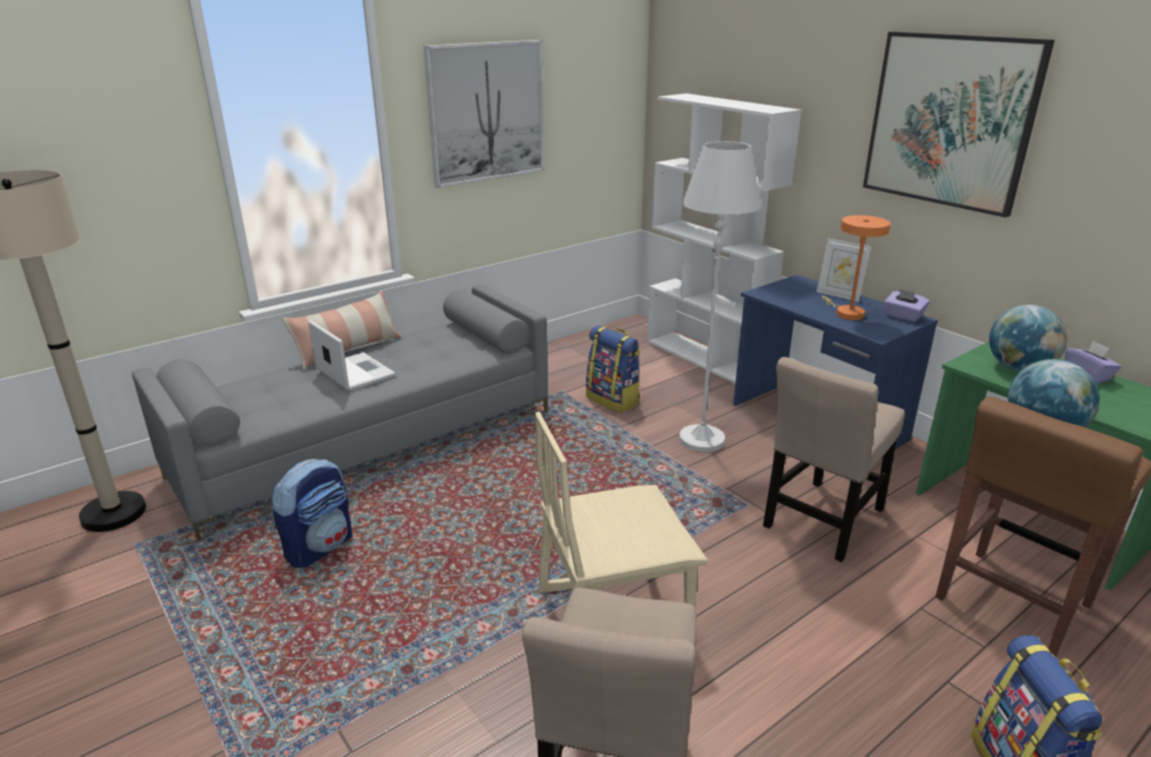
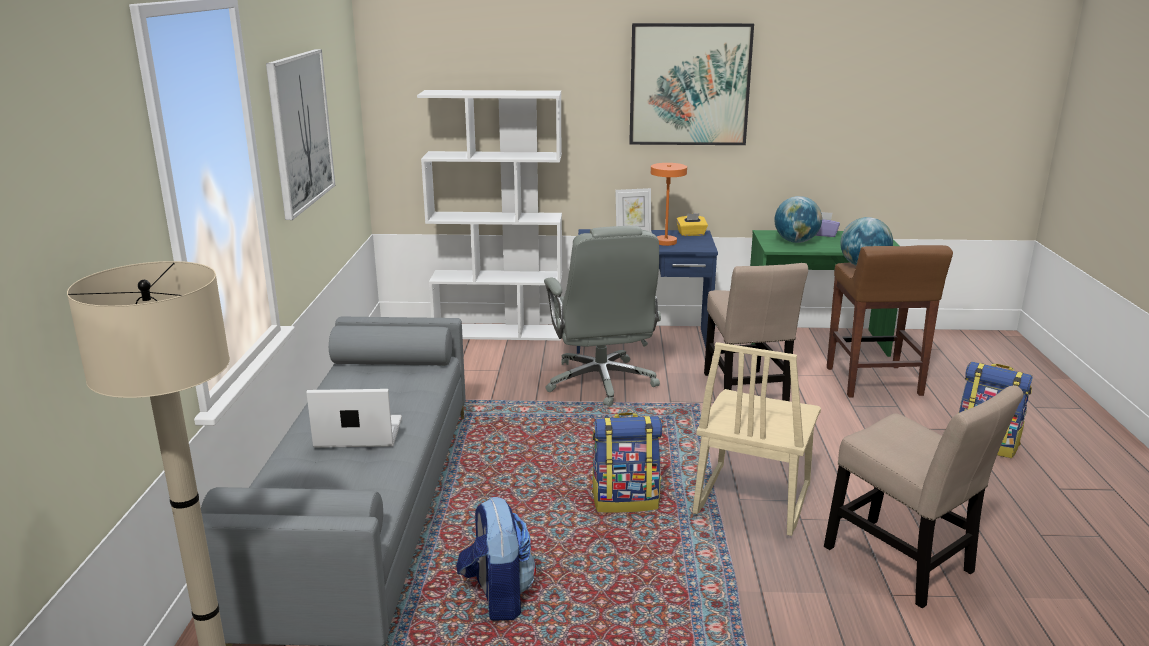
camera: 50 degrees left, 5 degrees down
(348, 350) = (297, 424): pillow -> none
(613, 400) = (494, 387): backpack -> backpack (626, 501)
(701, 439) = (601, 383): white floor lamp -> grey office chair
(903, 316) = (691, 234): purple tissue box -> yellow tissue box

